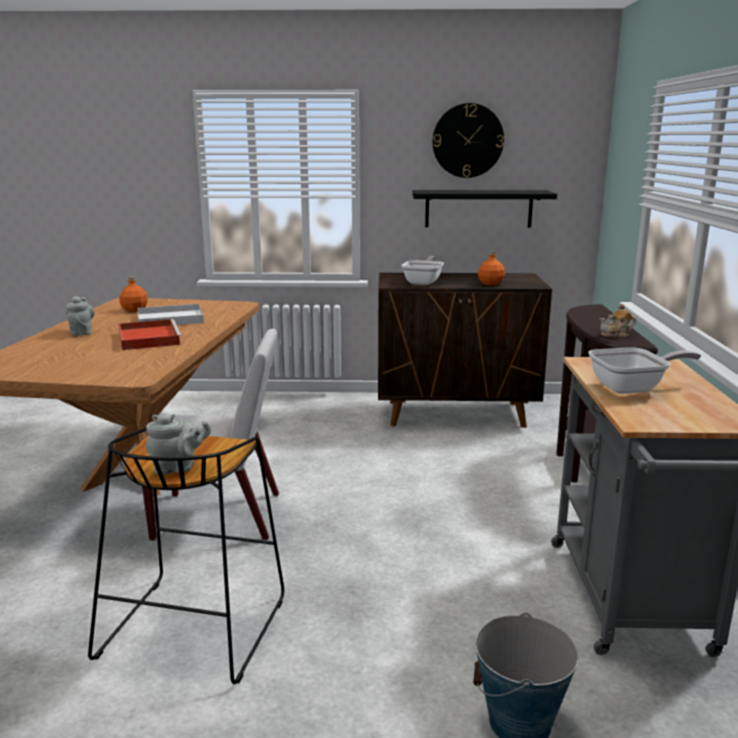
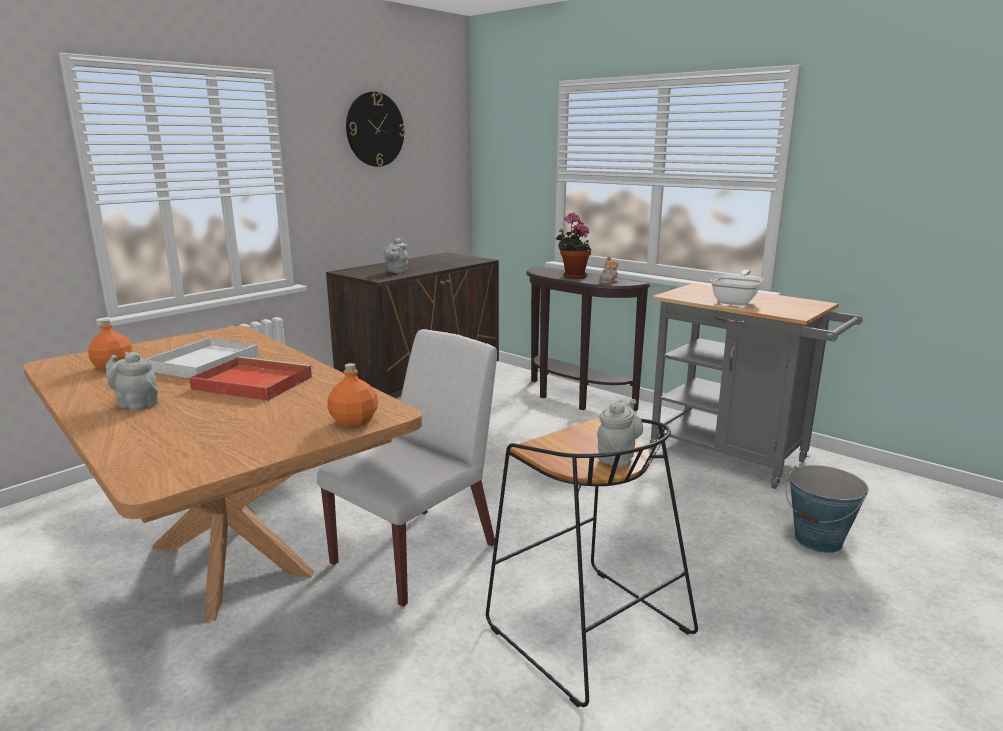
camera: 50 degrees left, 0 degrees up
(424, 282) = (396, 271): frying pan -> grey teapot
(478, 208) = (389, 196): black shelf -> none
(491, 284) = (449, 264): orange bottle -> orange bottle (354, 422)
(596, 321) = (572, 276): none -> potted plant

